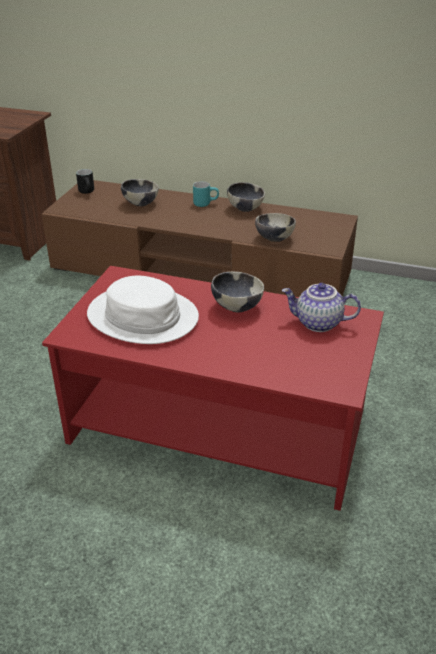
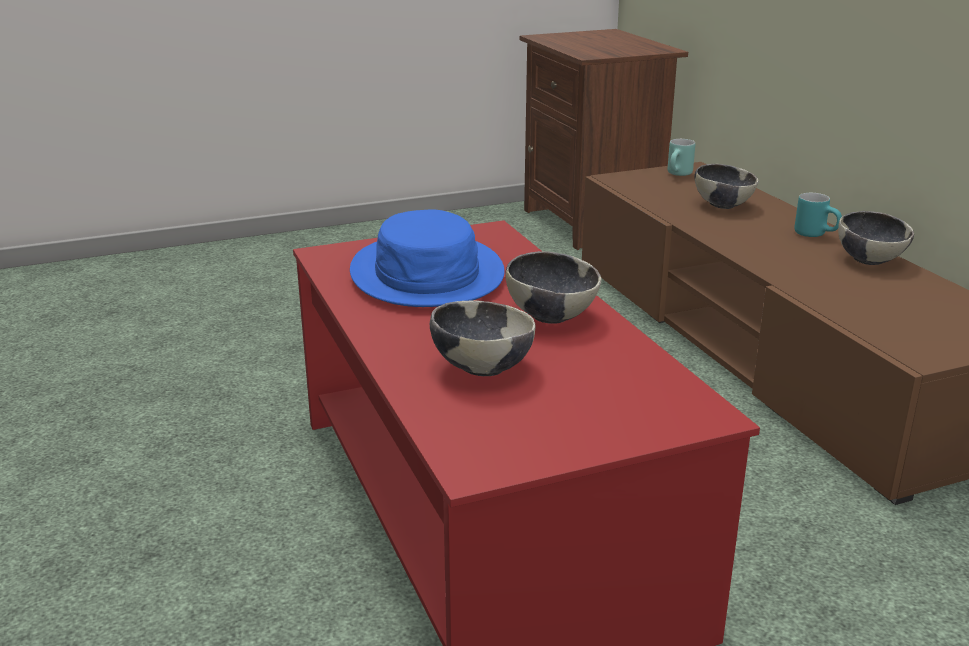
camera: 50 degrees right, 10 degrees down
(88, 192) = (679, 175): black mug -> turquoise mug
(143, 316) = (427, 274): white hat -> blue hat
(274, 239) = (843, 307): bowl -> bowl (481, 367)
(318, 323) = (616, 385): teapot -> none

